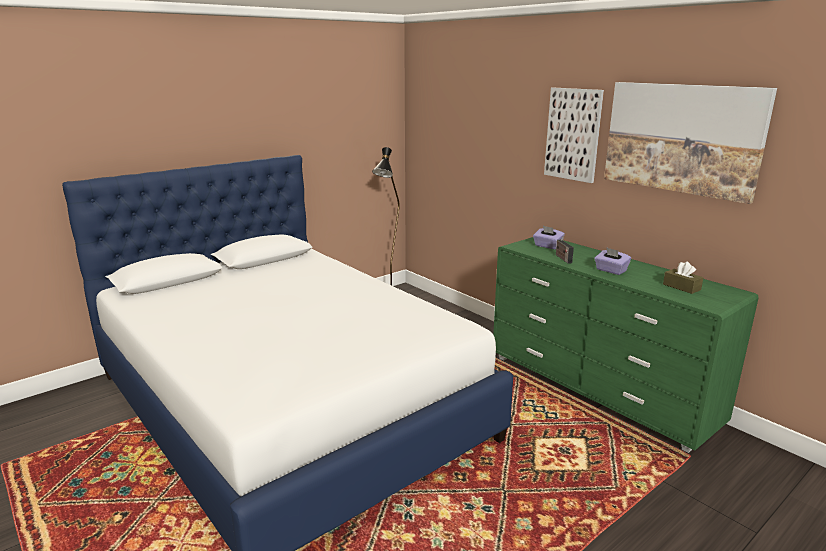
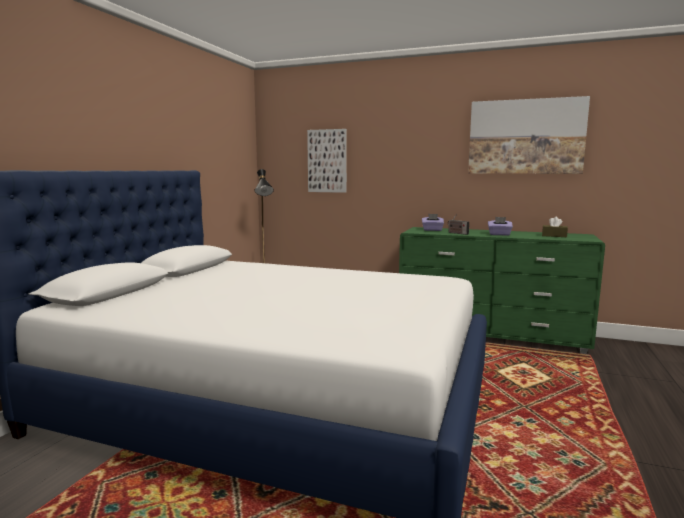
camera: 30 degrees left, 10 degrees down
(573, 134) = (435, 144): picture -> picture (327, 161)

